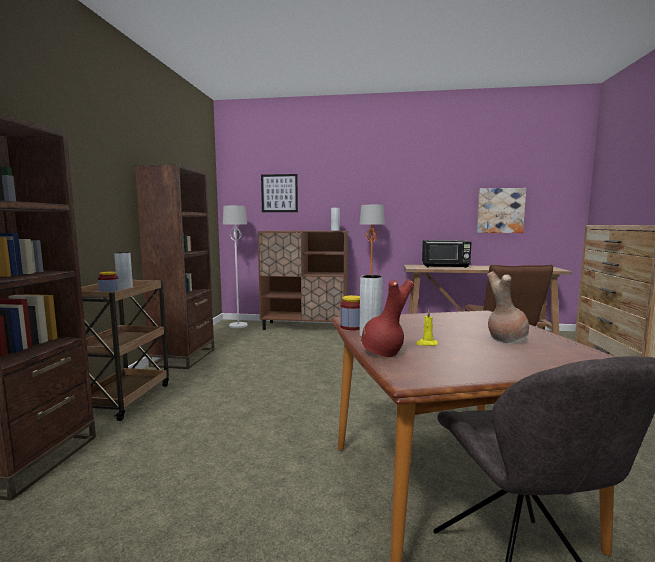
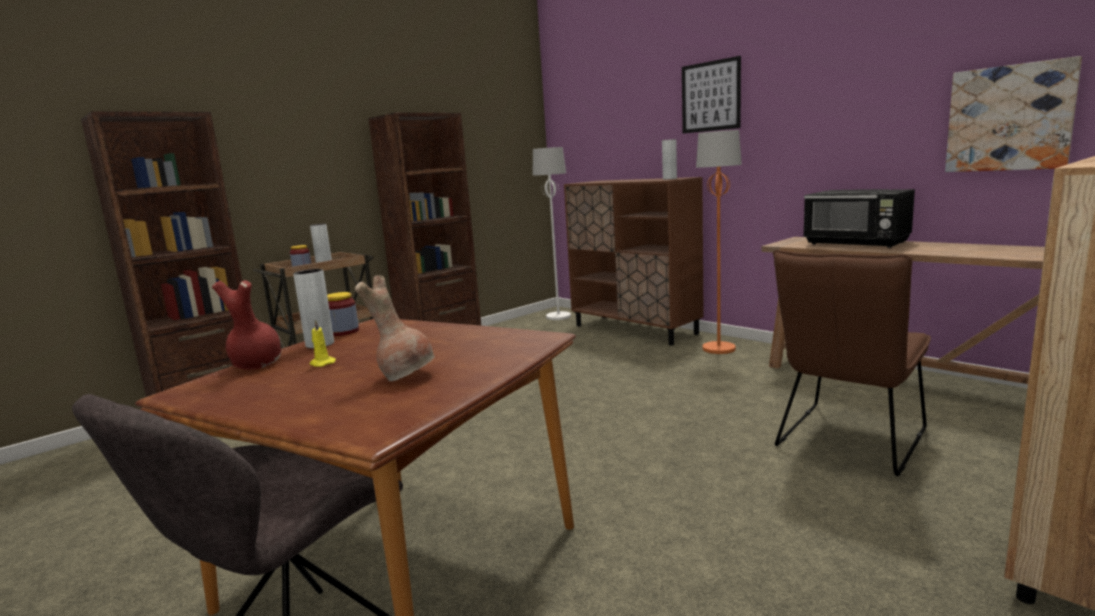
camera: 40 degrees right, 5 degrees up
(279, 193) = (613, 122): picture -> picture (710, 96)

